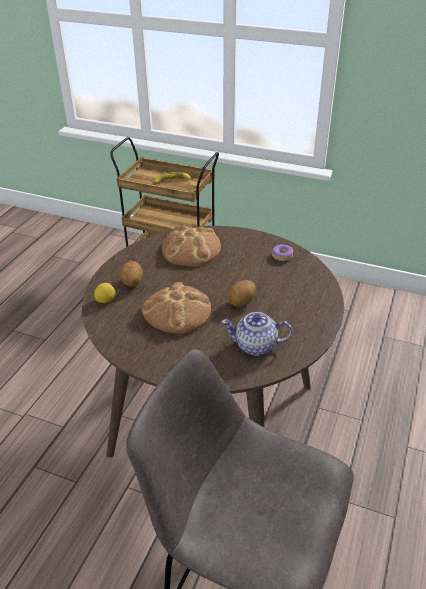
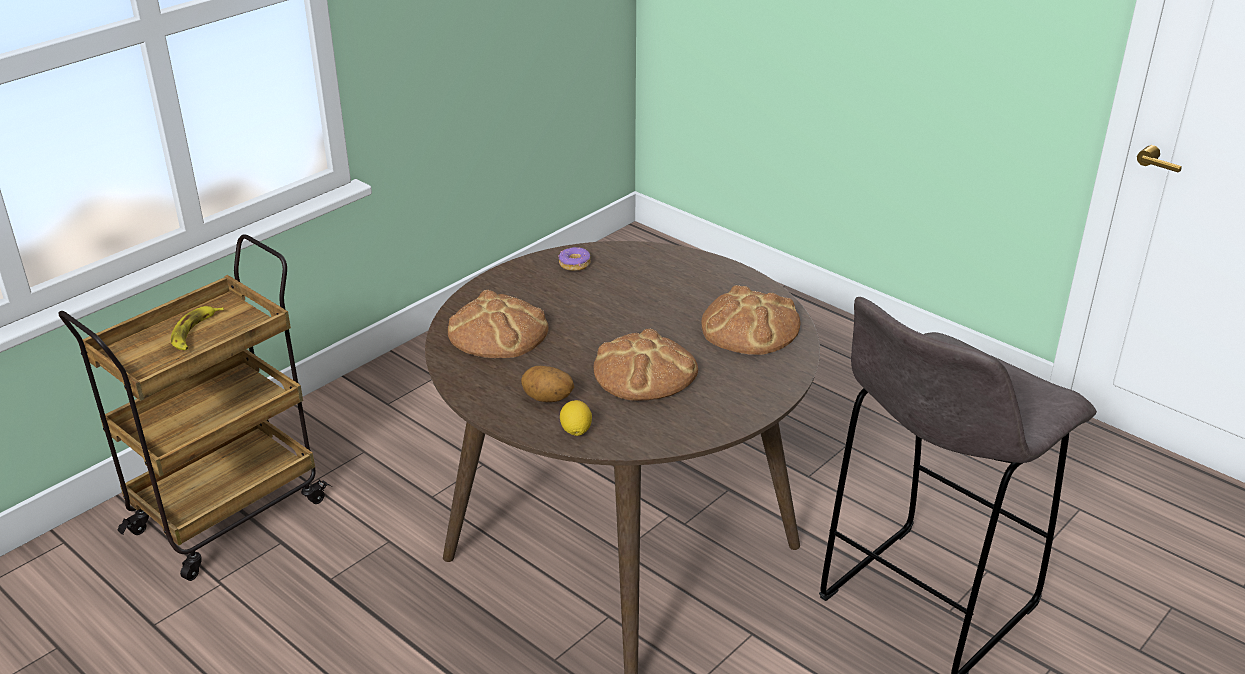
camera: 70 degrees left, 5 degrees down
(242, 302) = (657, 317): potato -> none
(256, 346) = (750, 327): teapot -> bread

